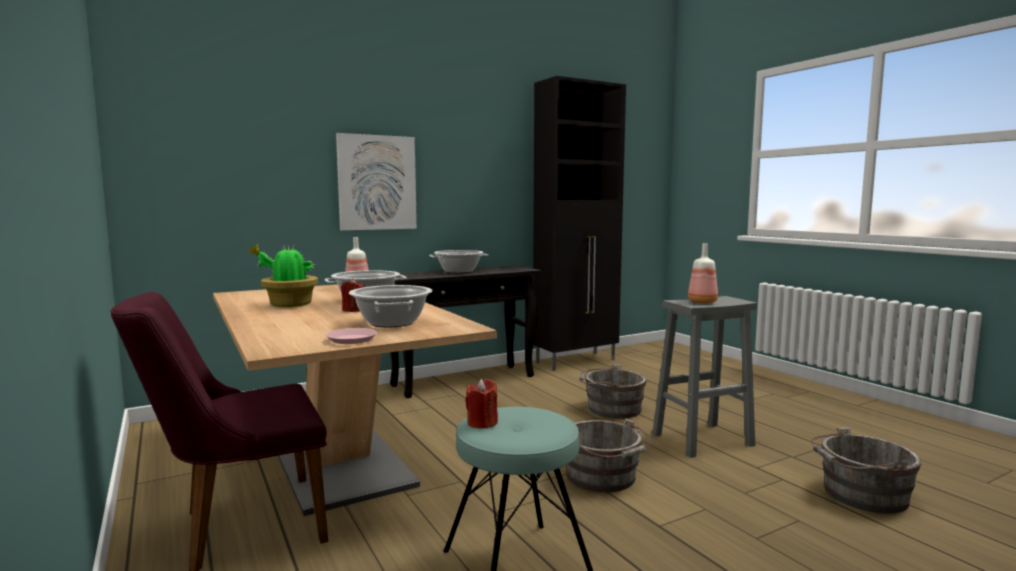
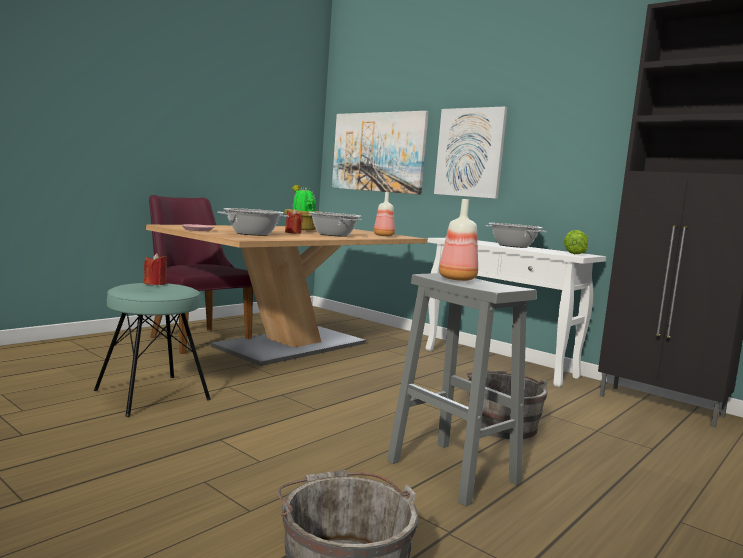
camera: 70 degrees right, 0 degrees up
(236, 182) = (378, 152): none -> picture
(464, 380) = (500, 363): black console table -> white console table
(506, 267) = (574, 253): none -> lettuce
(603, 477) = (308, 419): grey bucket -> none

